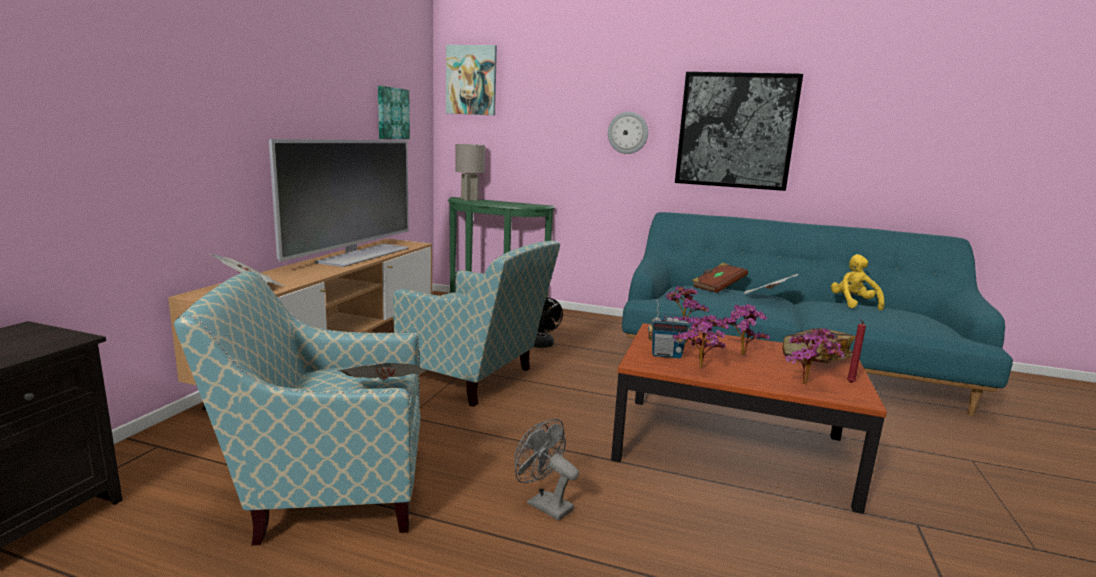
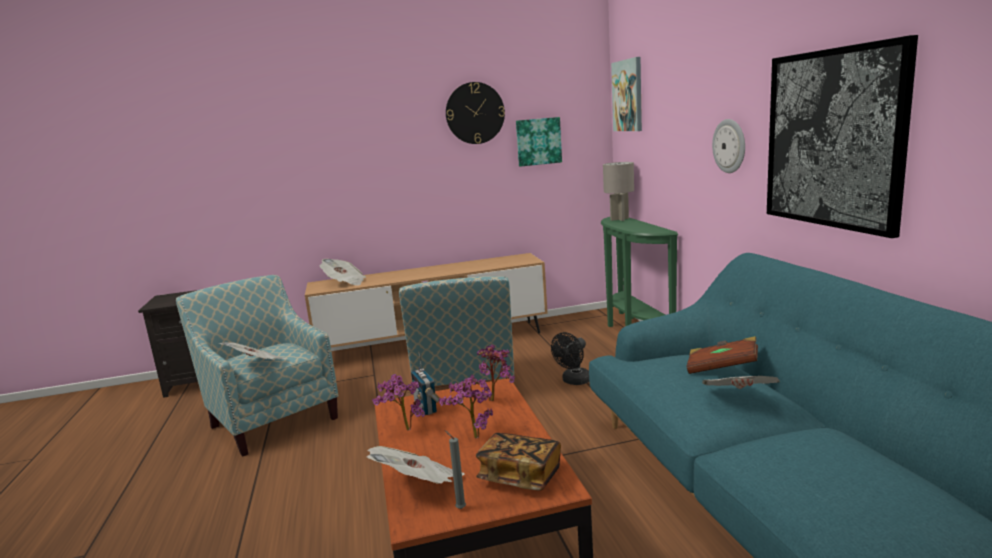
camera: 60 degrees right, 0 degrees up
(348, 68) = (475, 113): none -> wall clock
(362, 255) = (465, 267): television -> none
(544, 504) = (301, 484): grey fan -> none
(807, 386) = (419, 486): potted plant -> newspaper
(849, 383) = (459, 508): red candle -> grey candle
(853, 304) = (863, 457): yellow plush toy -> none

